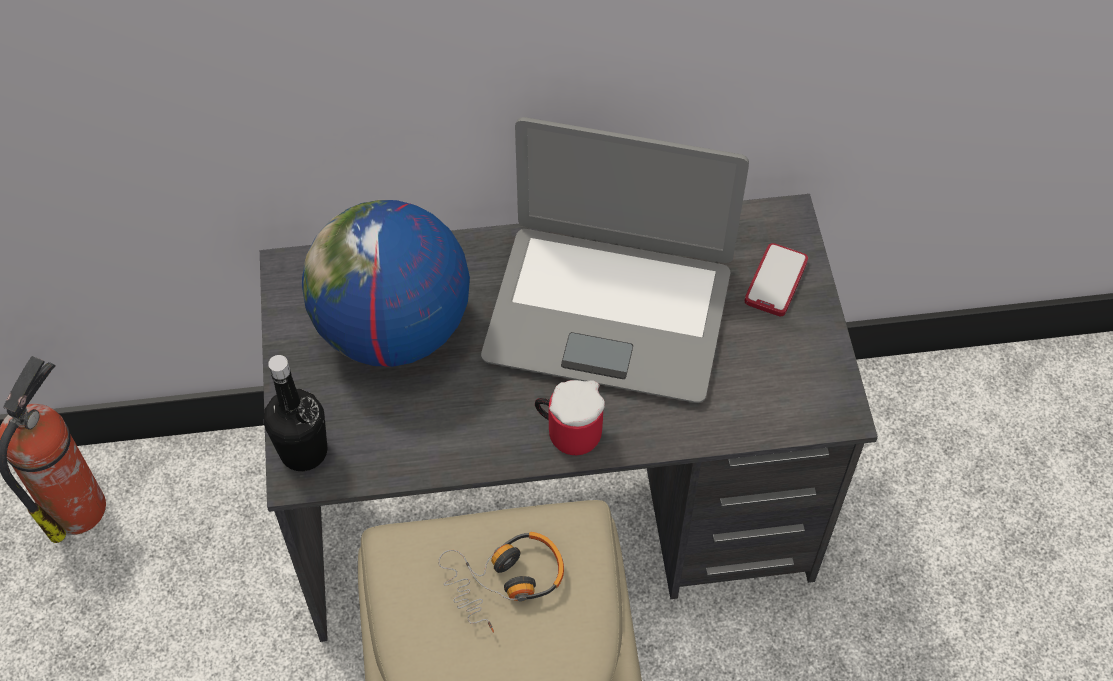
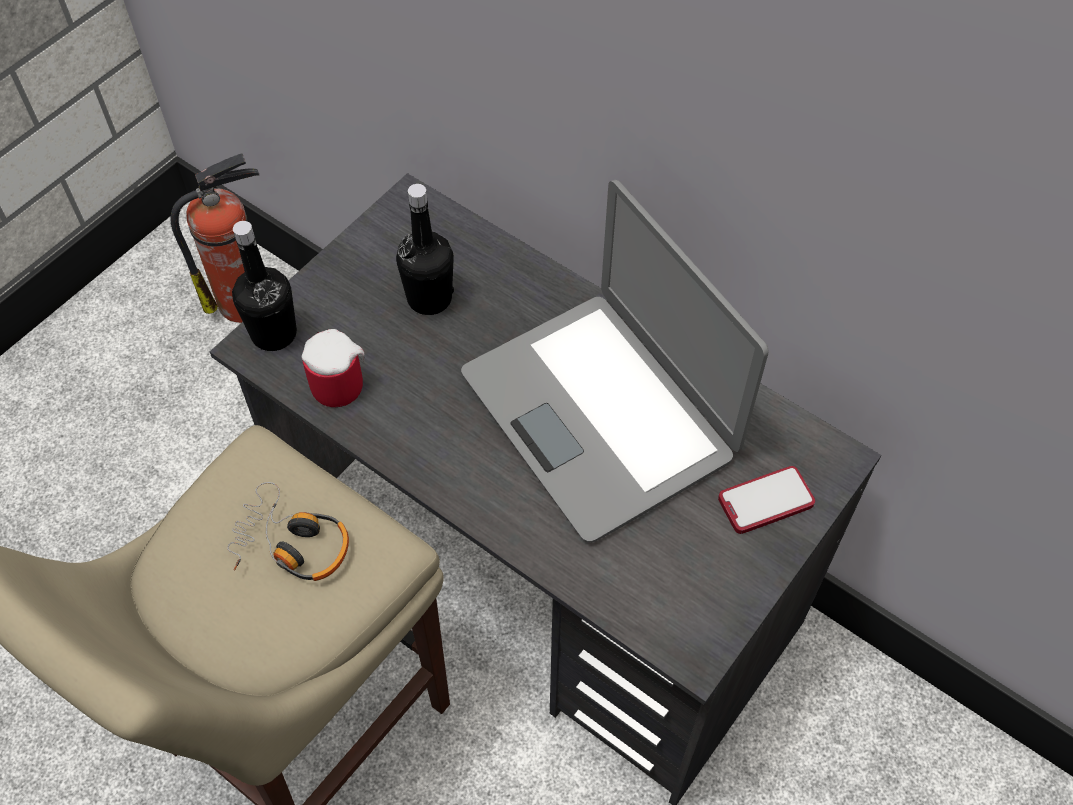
camera: 45 degrees right, 0 degrees up
(393, 329) = (429, 298): globe -> black bottle
(568, 429) = (466, 475): mug -> mug (337, 380)

